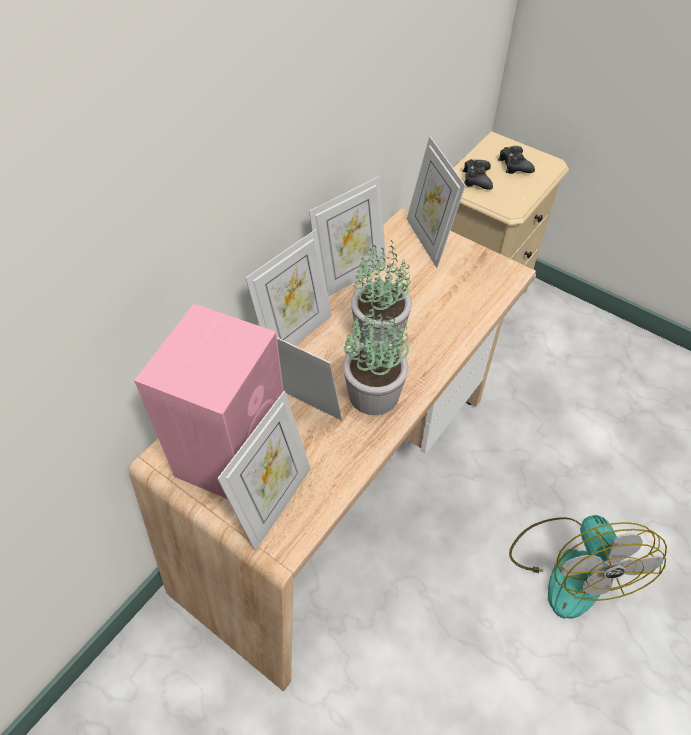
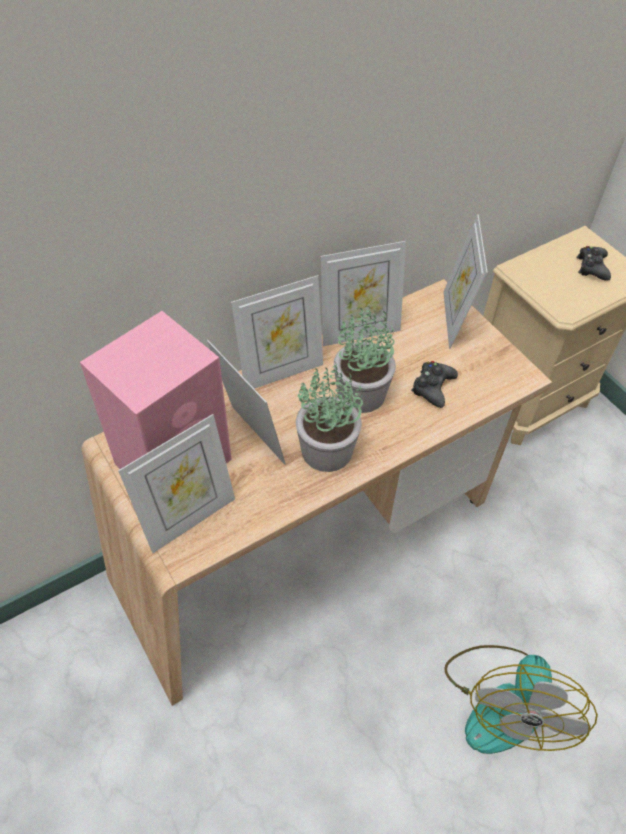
camera: 20 degrees right, 0 degrees up
(476, 179) = (543, 271): black game controller -> black game controller (432, 387)

